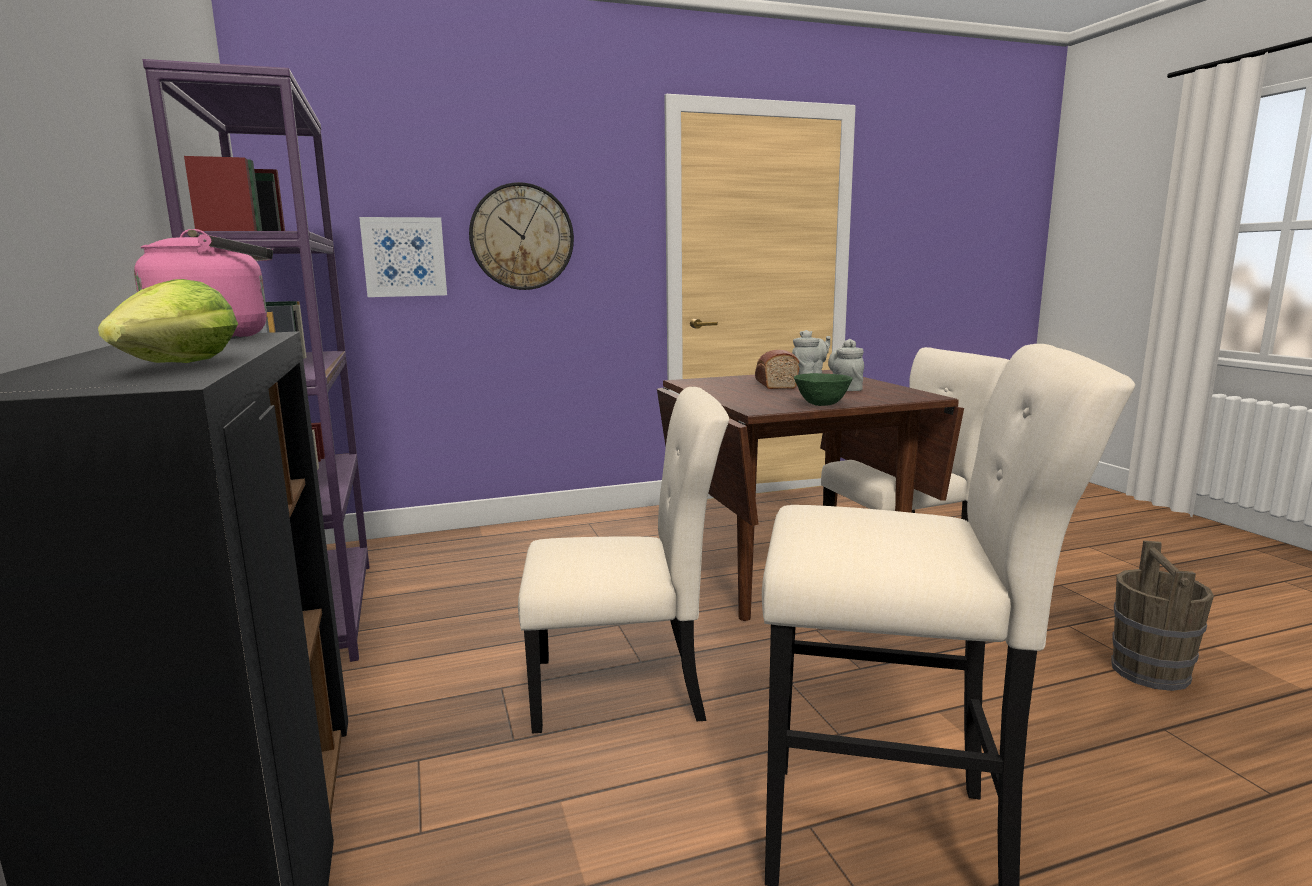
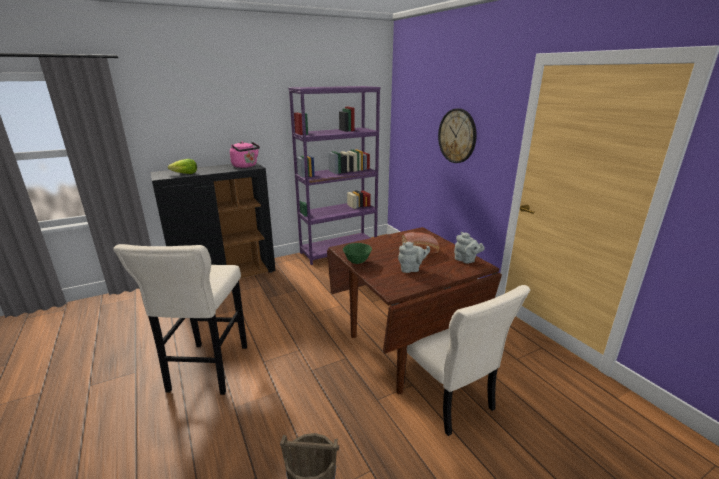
camera: 80 degrees right, 10 degrees up
(404, 257) = (421, 137): picture -> none
(626, 689) = (294, 312): beige chair -> none

